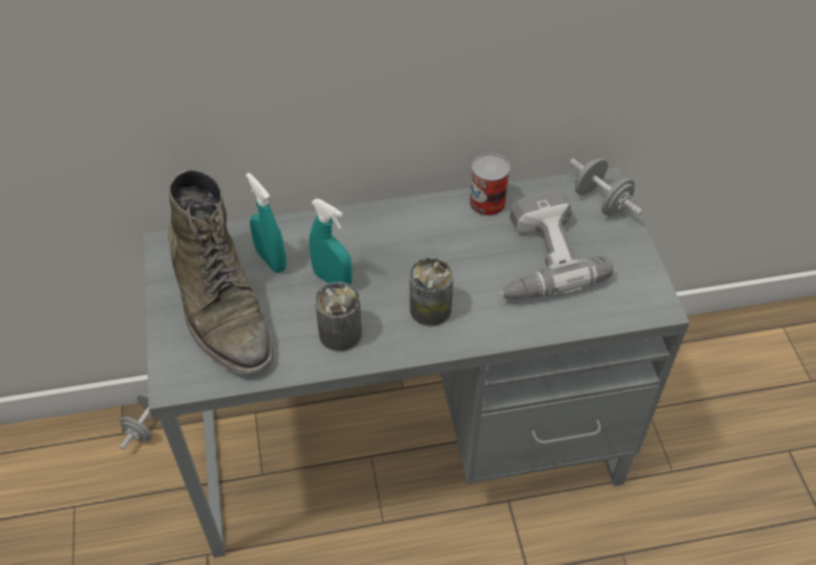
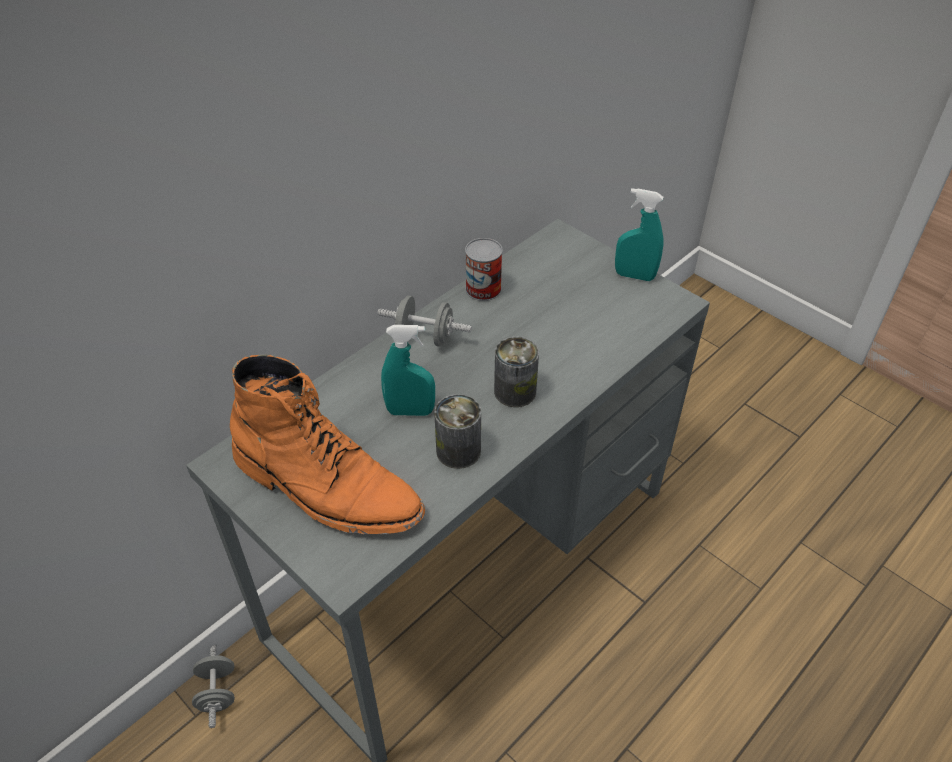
camera: 35 degrees left, 5 degrees down
(220, 306) = (327, 487): green boot -> orange boot
(271, 260) = (338, 424): turquoise spray bottle -> turquoise spray bottle (634, 276)
(537, 258) = (560, 311): power drill -> none
(601, 201) = (569, 248): grey dumbbell -> grey dumbbell (425, 337)

